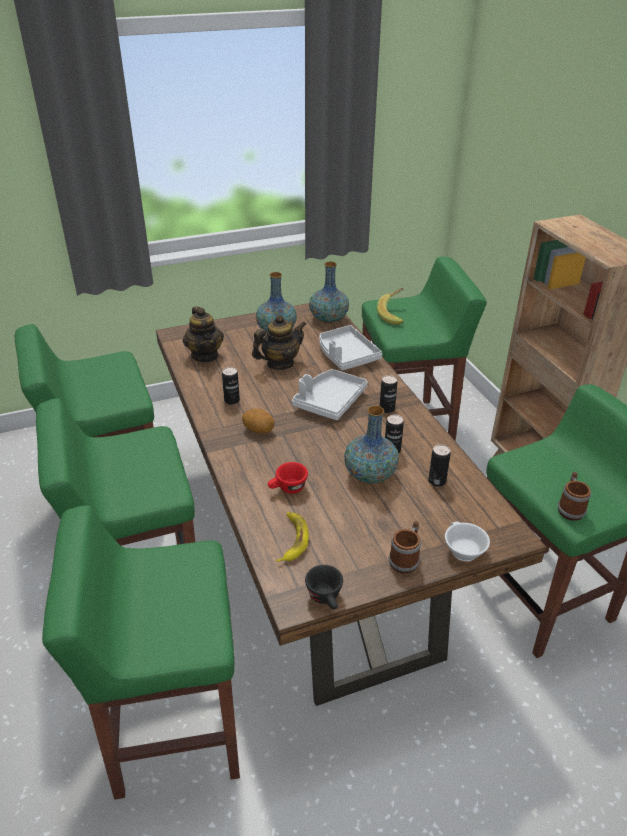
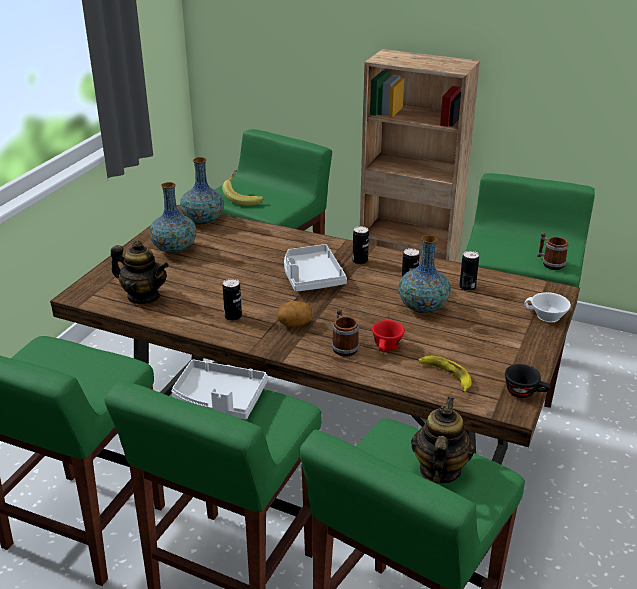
camera: 45 degrees left, 5 degrees down
(280, 363) = (223, 271): teapot -> teapot (439, 470)
(346, 356) = (266, 240): grey tray -> grey tray (219, 399)
(406, 559) = (527, 341): mug -> mug (343, 346)

